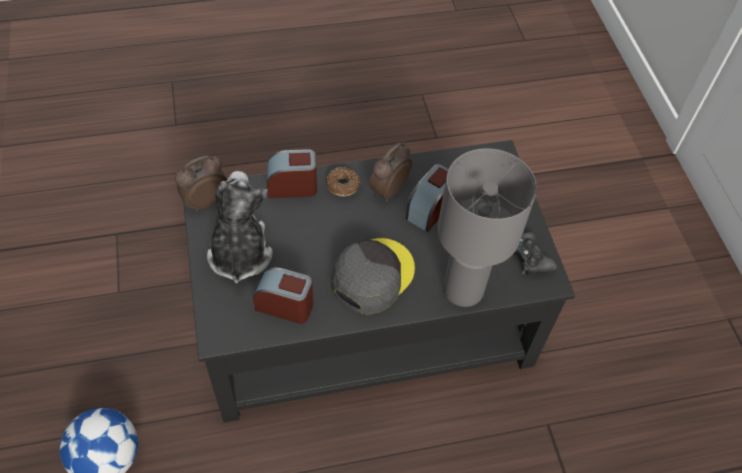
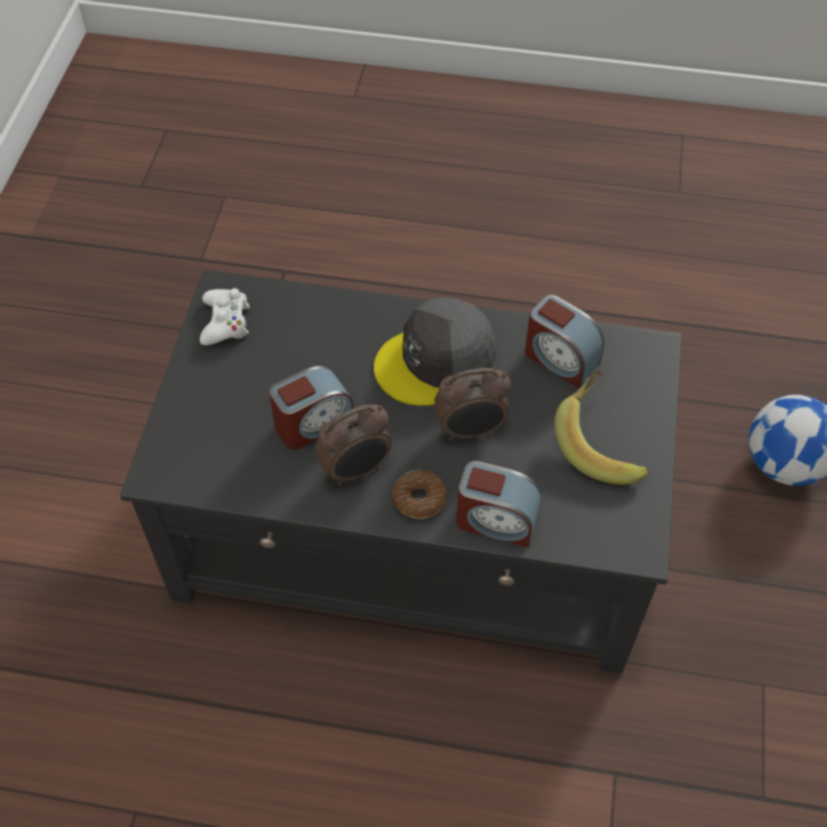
camera: 155 degrees left, 0 degrees up
(205, 201) = (635, 537): alarm clock -> alarm clock (470, 430)
(239, 253) = (602, 442): plush toy -> banana
(464, 290) = (330, 311): grey table lamp -> none
(529, 258) = (225, 322): black game controller -> white game controller

